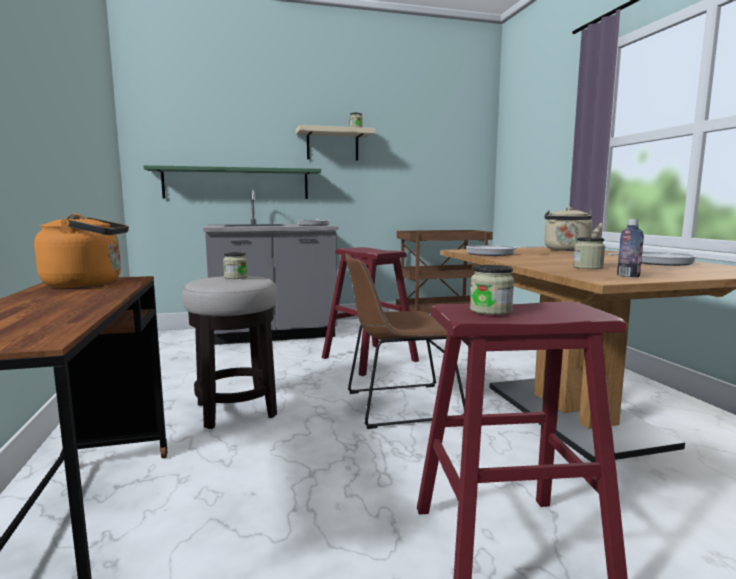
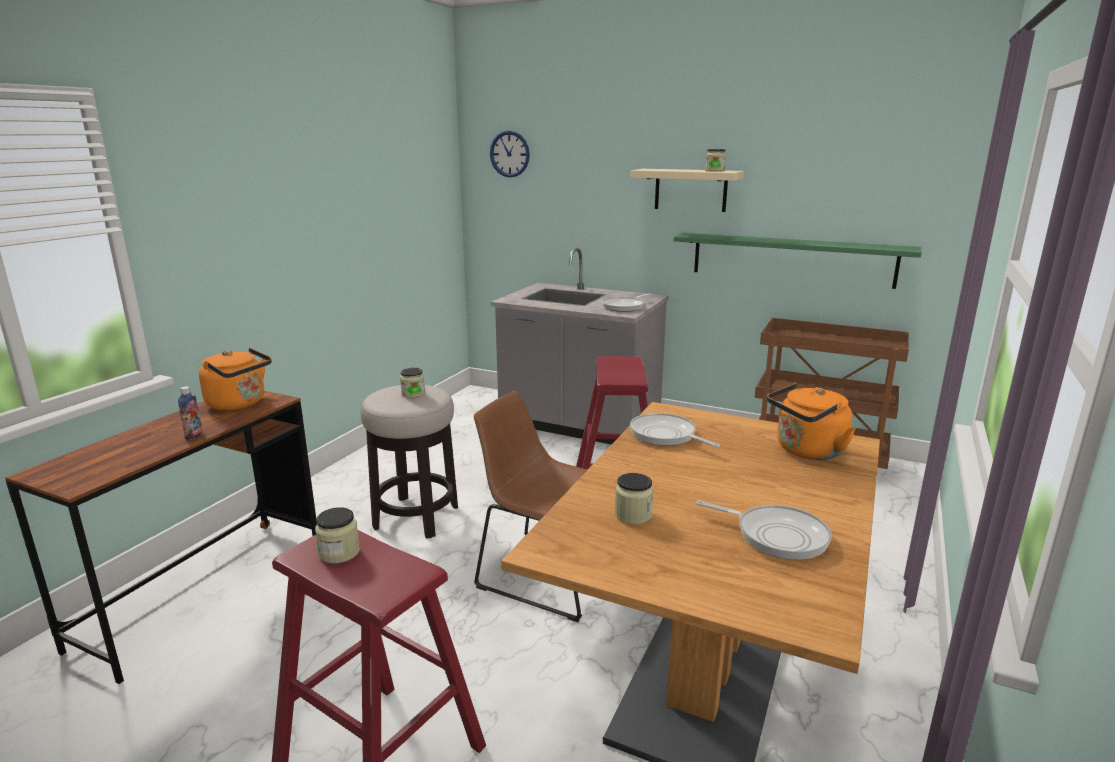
camera: 40 degrees right, 10 degrees up
(173, 114) = (509, 154): none -> wall clock
(237, 183) = (570, 236): green shelf -> green shelf (791, 259)
(567, 250) = (807, 451): beige kettle -> orange kettle
(628, 276) = (595, 554): bottle -> bottle (194, 436)

